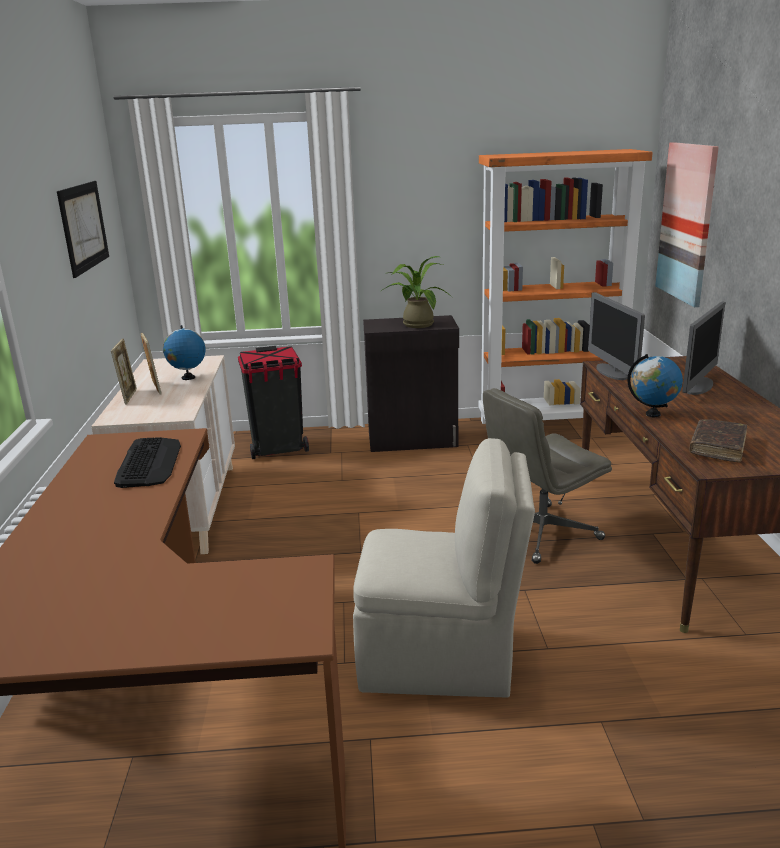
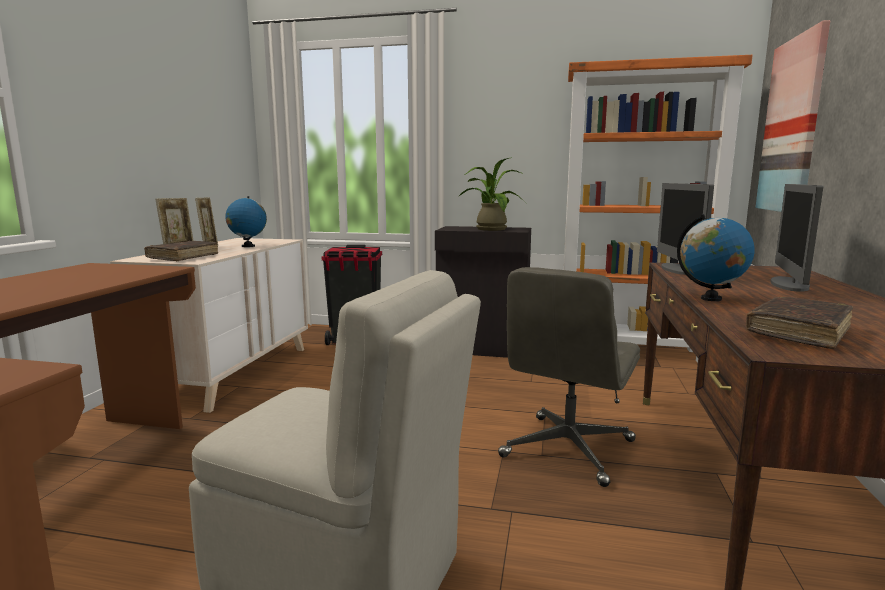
camera: 15 degrees right, 10 degrees down
(84, 226) = (188, 108): picture -> none
(149, 463) = (90, 279): keyboard -> none
(157, 409) = (183, 257): none -> brown book
(541, 533) = (568, 449): grey office chair -> grey office chair turned 45 degrees counterclockwise
(698, 386) = (789, 285): monitor -> monitor turned 150 degrees clockwise

